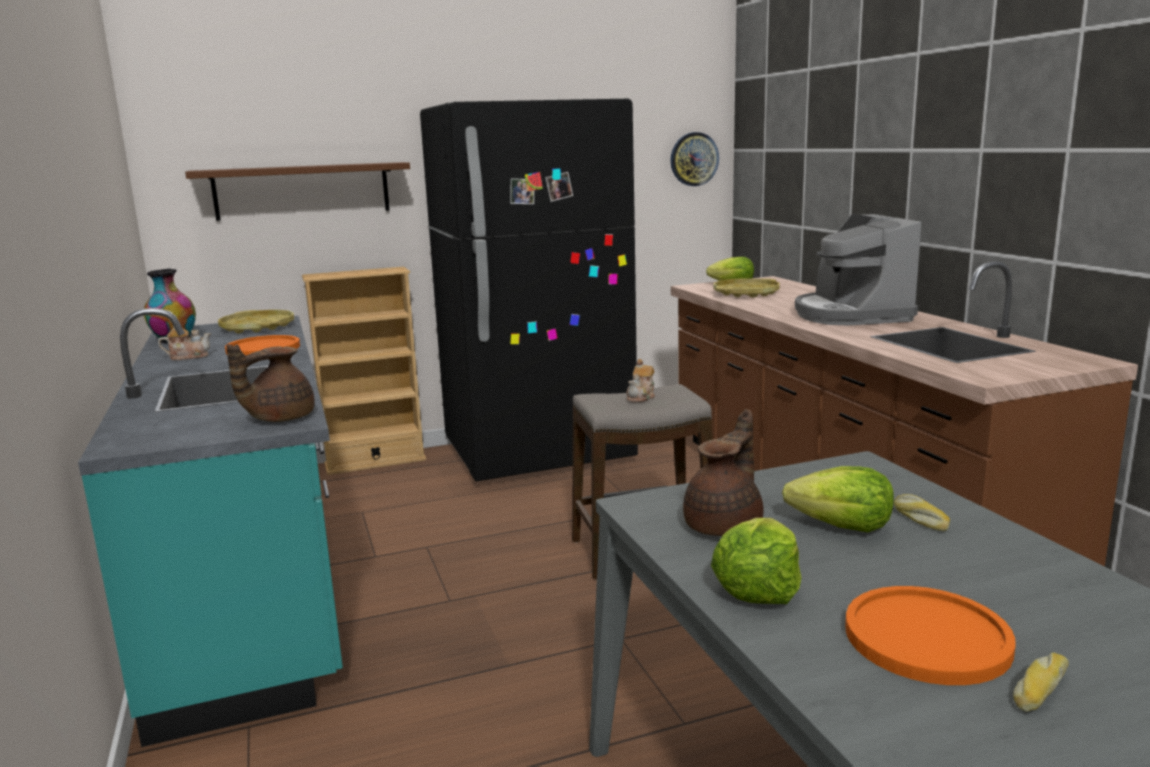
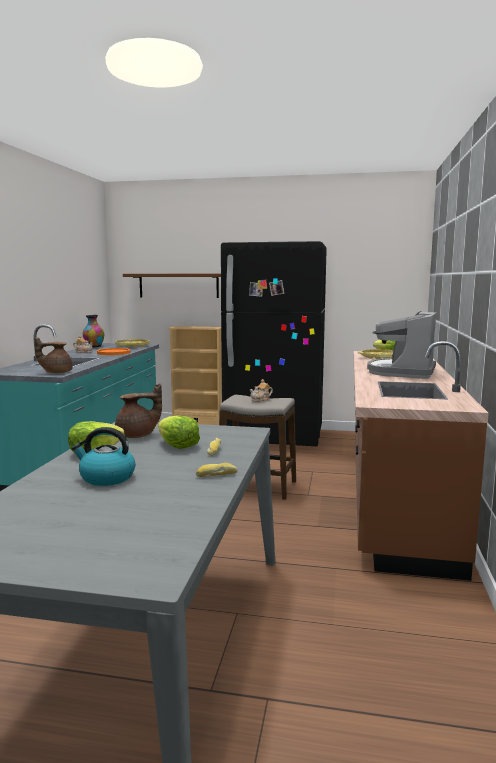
camera: 30 degrees right, 5 degrees down
(694, 159) = (400, 279): wall clock -> none
(926, 637) = (106, 478): orange plate -> kettle
(1038, 689) = (98, 498): bread -> bread (216, 475)

